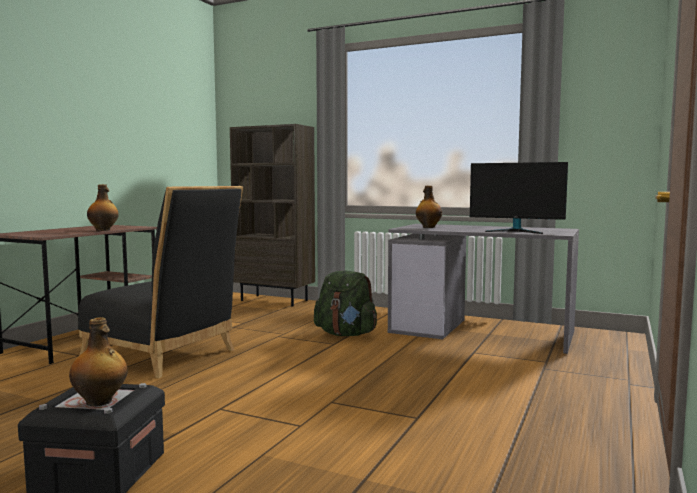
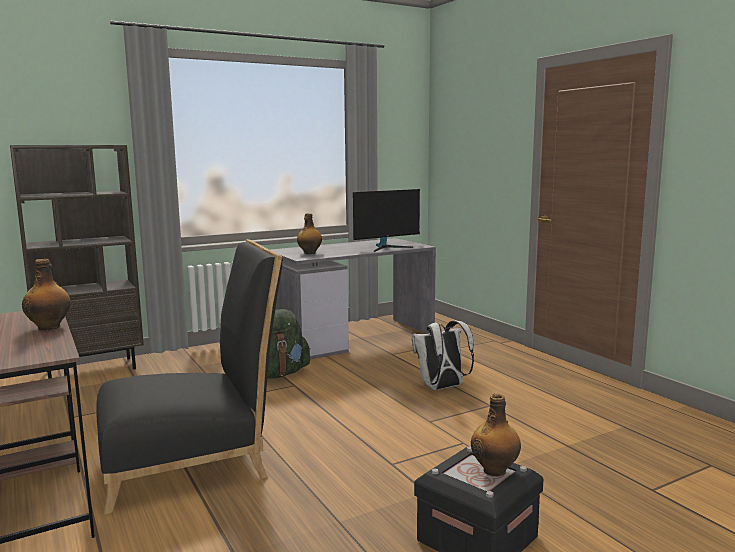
camera: 55 degrees left, 5 degrees up
(425, 388) = (442, 388): none -> white backpack

